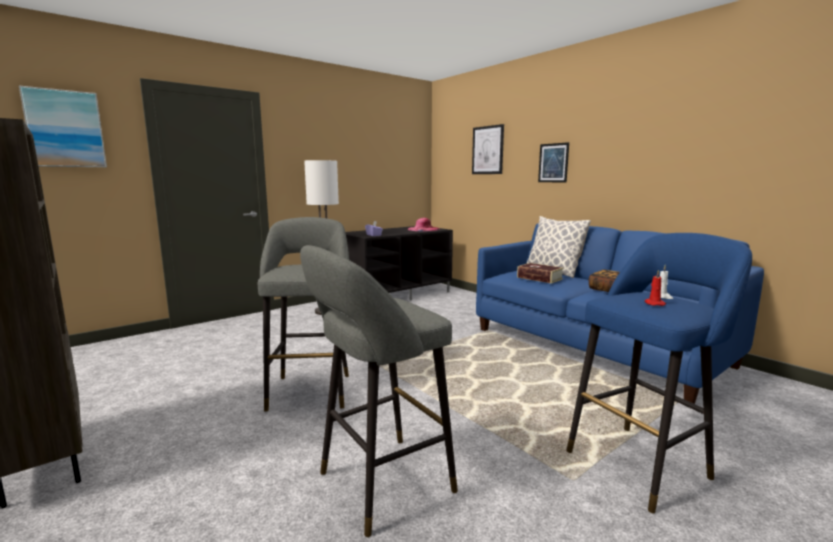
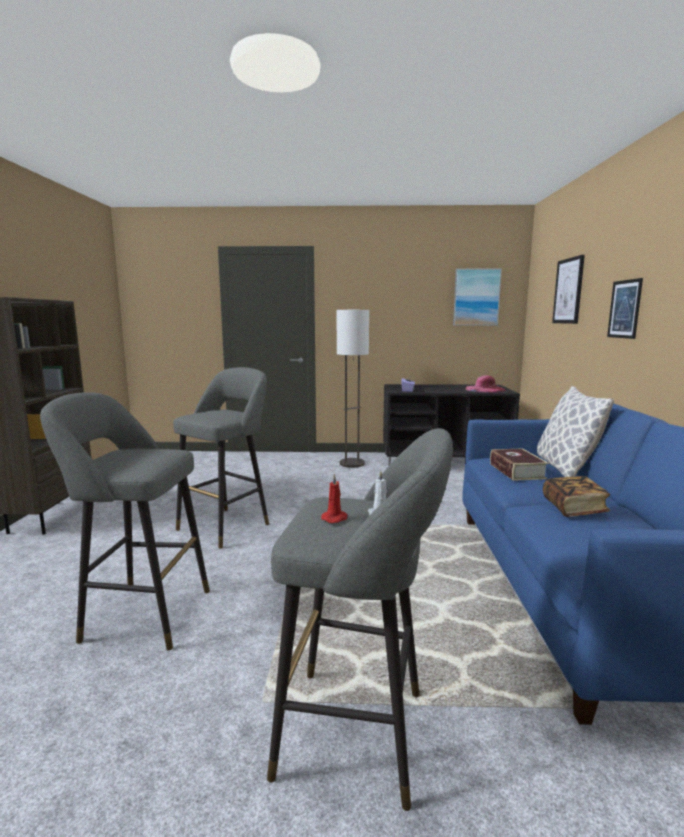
camera: 40 degrees right, 0 degrees up
(65, 129) = (168, 290): picture -> picture (476, 297)
(642, 462) = (361, 734): blue stool -> grey stool

